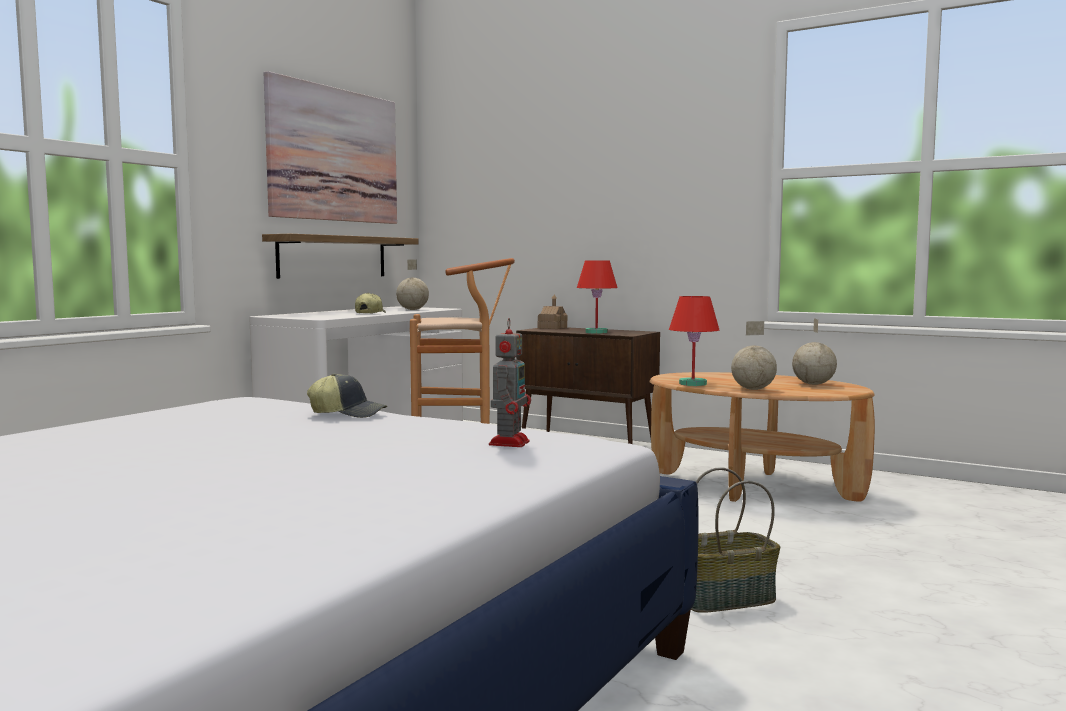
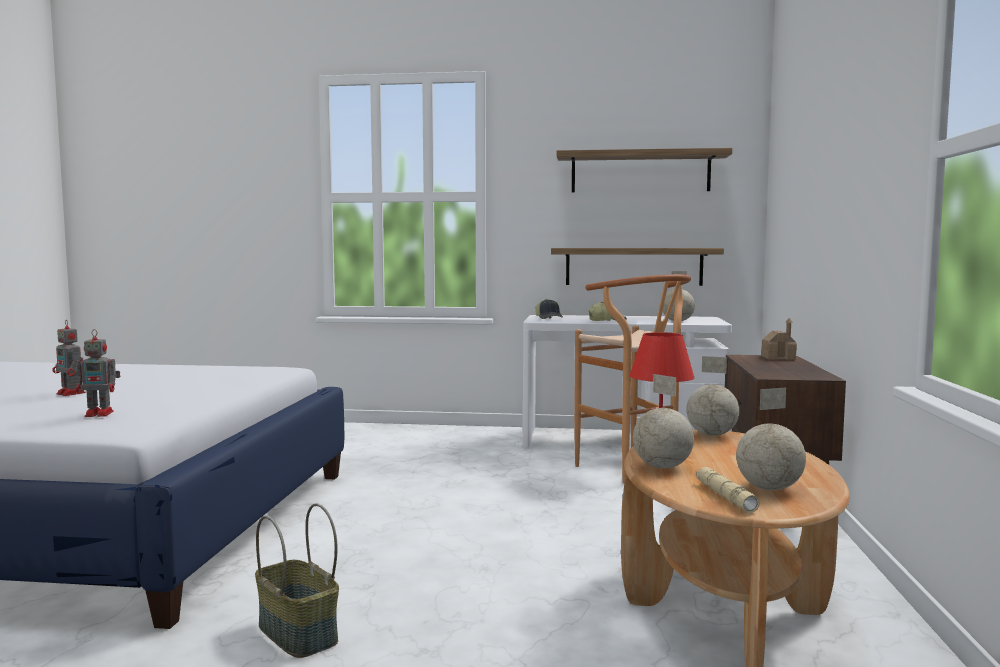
camera: 65 degrees right, 0 degrees up
(284, 457) = (71, 393): none -> toy robot
(334, 155) = (640, 172): picture -> shelf
(348, 413) = (223, 385): cap -> cap (549, 318)
(597, 332) = (767, 369): red table lamp -> none
(674, 376) = (711, 435): none -> globe
(827, 390) = (725, 497): none -> beige flashlight

